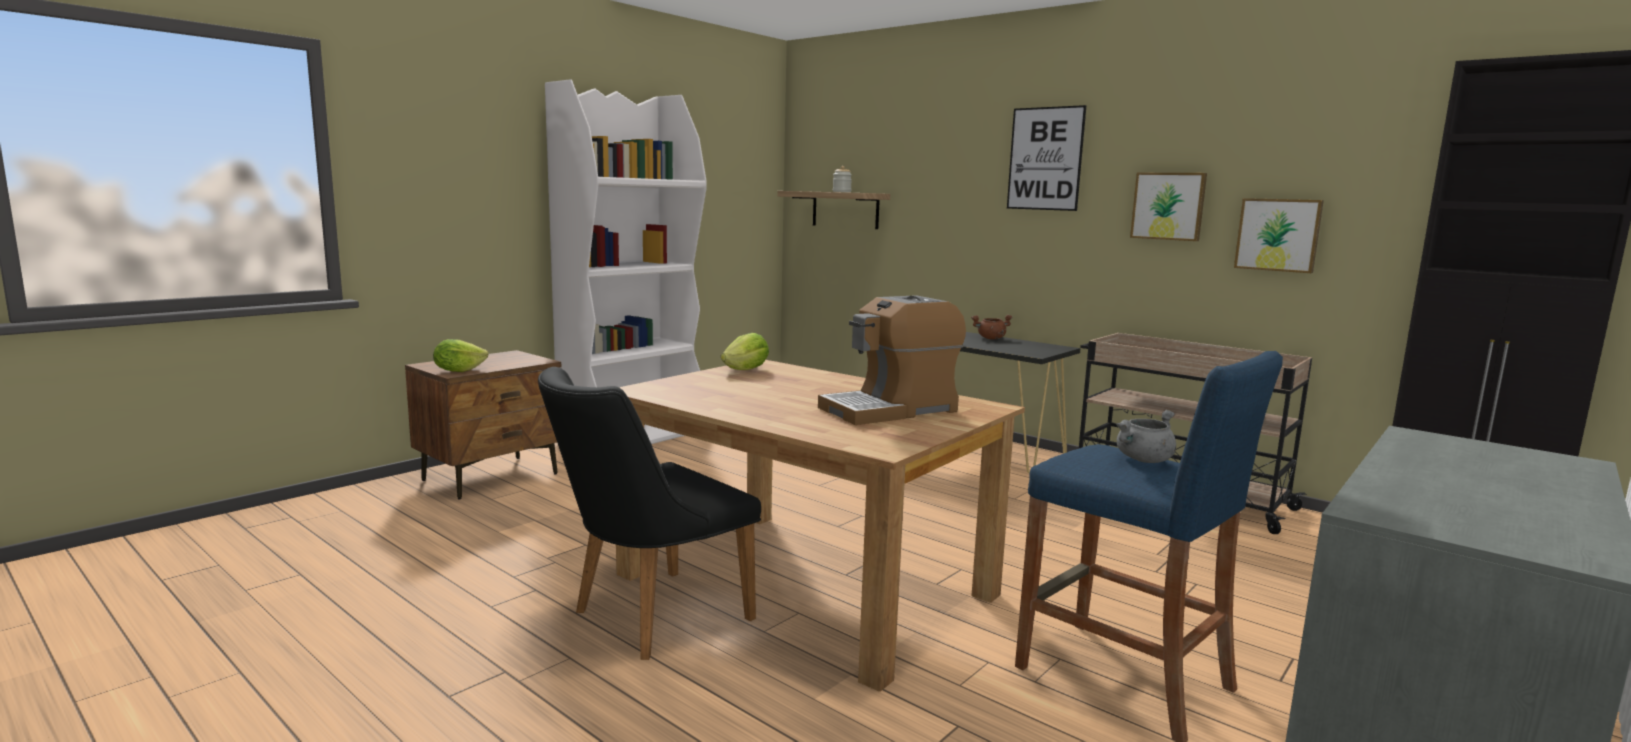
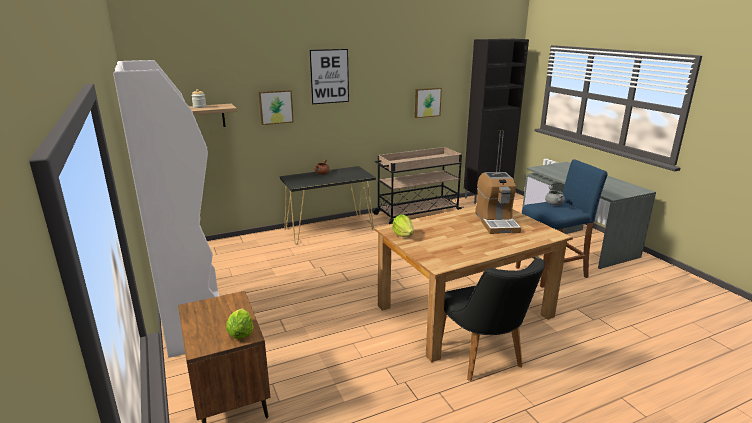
camera: 65 degrees left, 10 degrees up
(1168, 206) = (388, 95): picture -> picture (275, 107)

